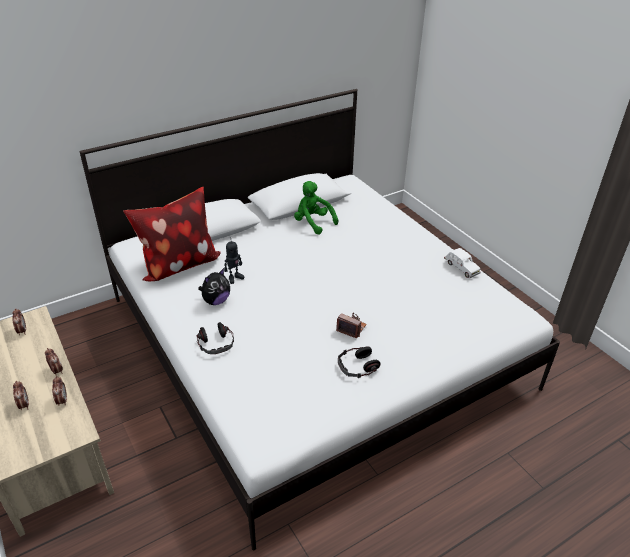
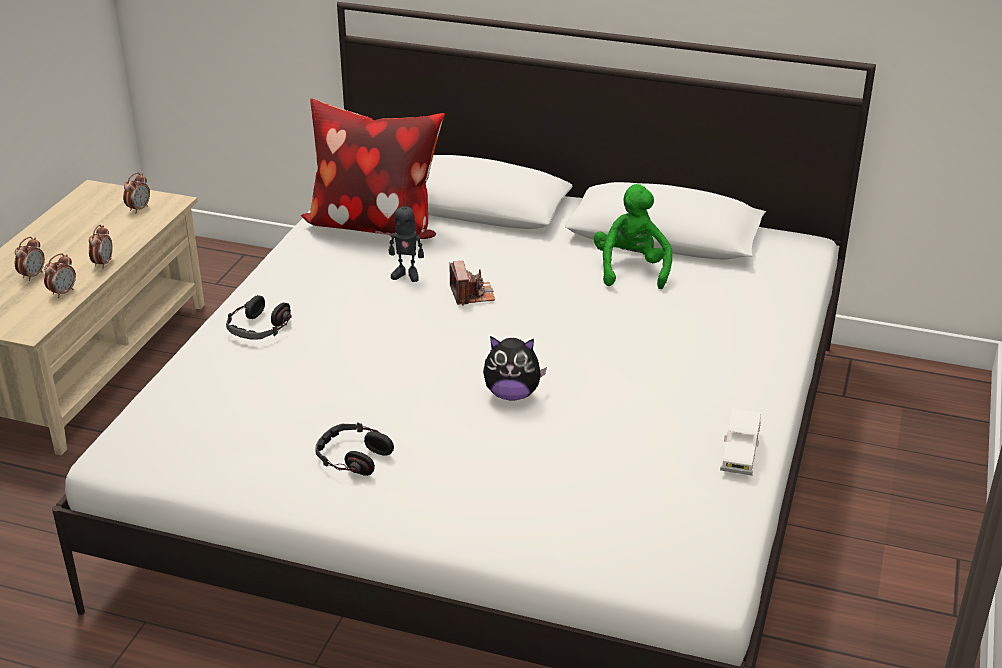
camera: 50 degrees right, 5 degrees down
(216, 301) = (340, 286): plush toy -> plush toy (512, 394)
(351, 328) = (429, 415): camera -> camera (472, 294)

